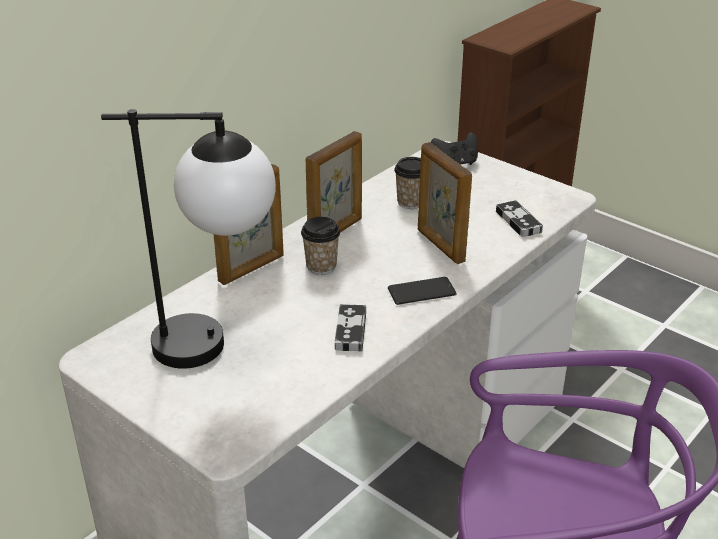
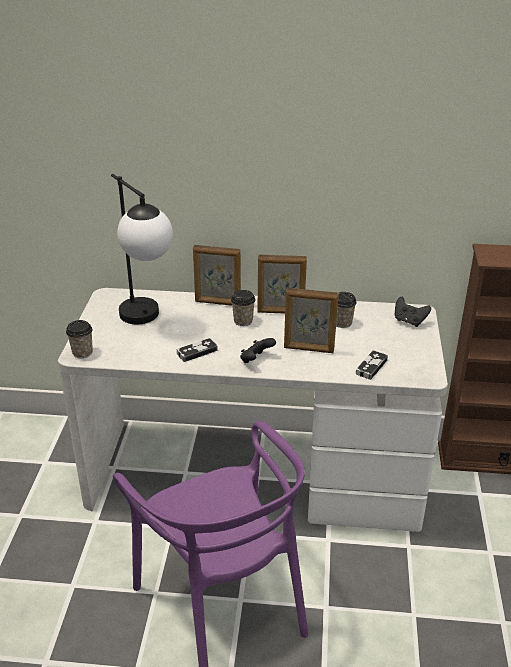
camera: 55 degrees right, 0 degrees up
(226, 442) = (82, 352): none -> cup
(421, 292) = (256, 360): phone -> black game controller
(440, 246) = (309, 349): picture frame -> picture frame turned 105 degrees counterclockwise

